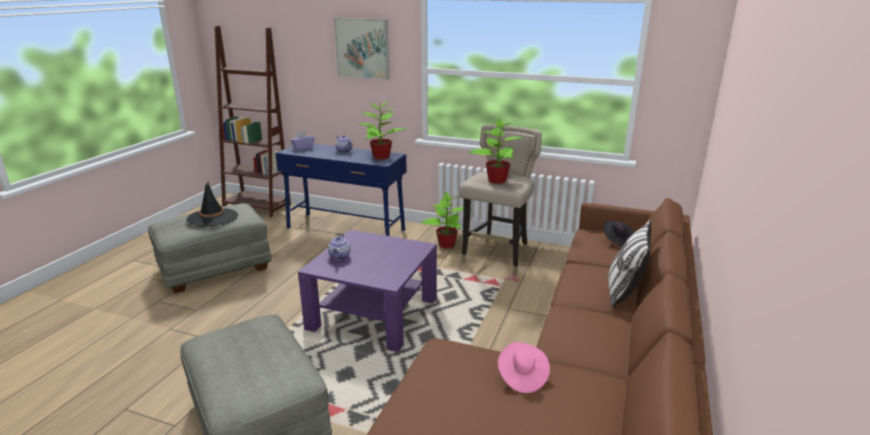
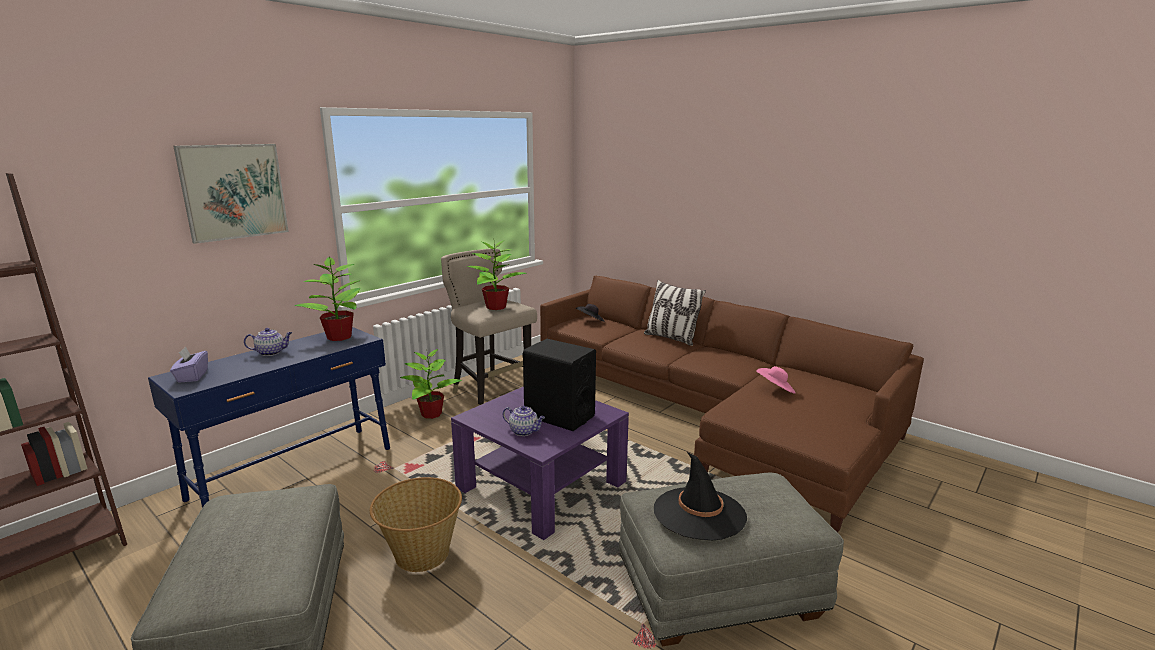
camera: 70 degrees left, 5 degrees down
(213, 217) = (259, 528): black hat -> black hat (699, 513)
(279, 290) = (421, 554): none -> basket
(371, 264) = (559, 416): none -> black speaker

